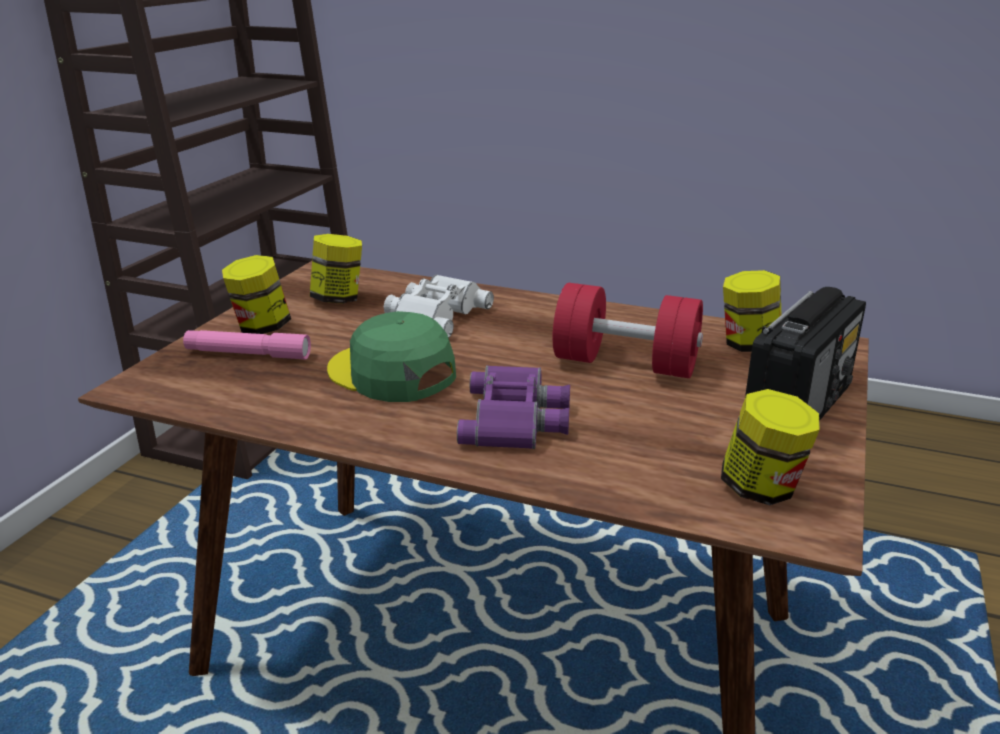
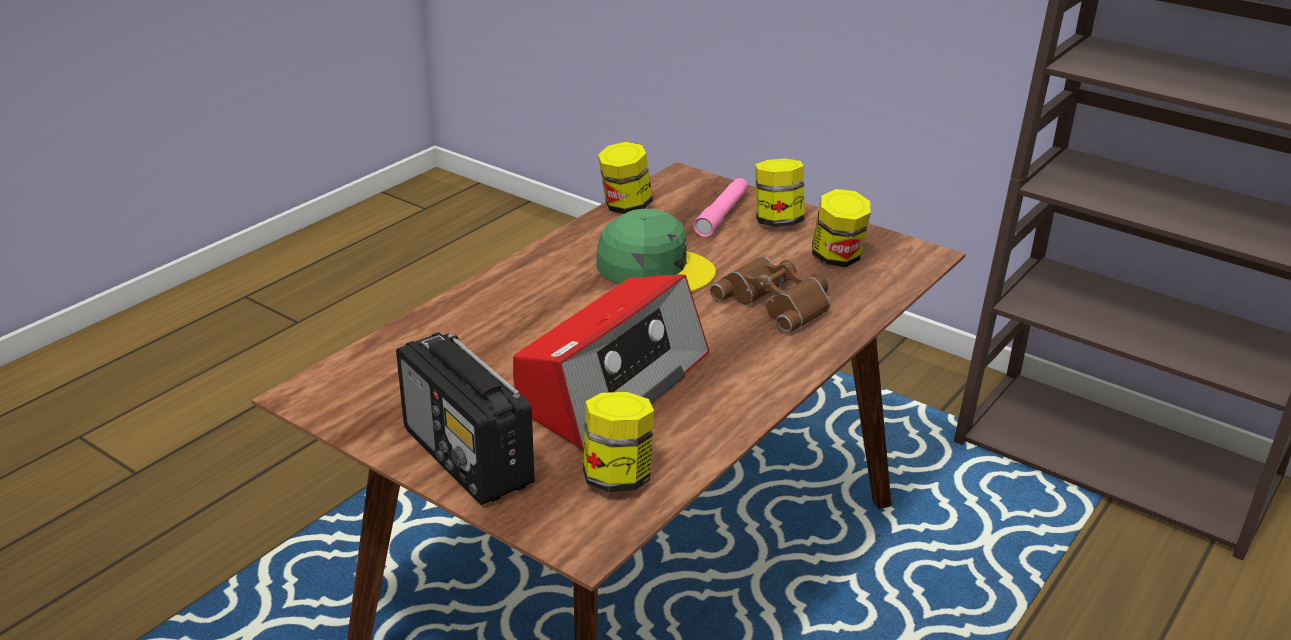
camera: 105 degrees right, 5 degrees up
(391, 373) = (654, 268): green cap -> green cap turned 60 degrees clockwise
(434, 315) = (777, 301): white binoculars -> brown binoculars
(517, 419) = (541, 309): purple binoculars -> none
(625, 364) = (612, 383): red dumbbell -> radio
(762, 489) = (366, 390): jar -> jar (625, 206)

